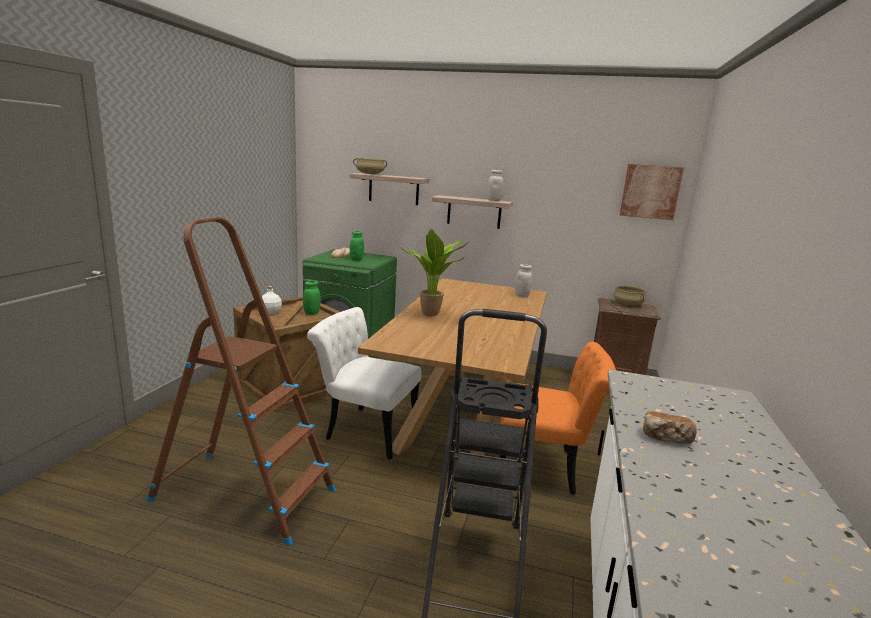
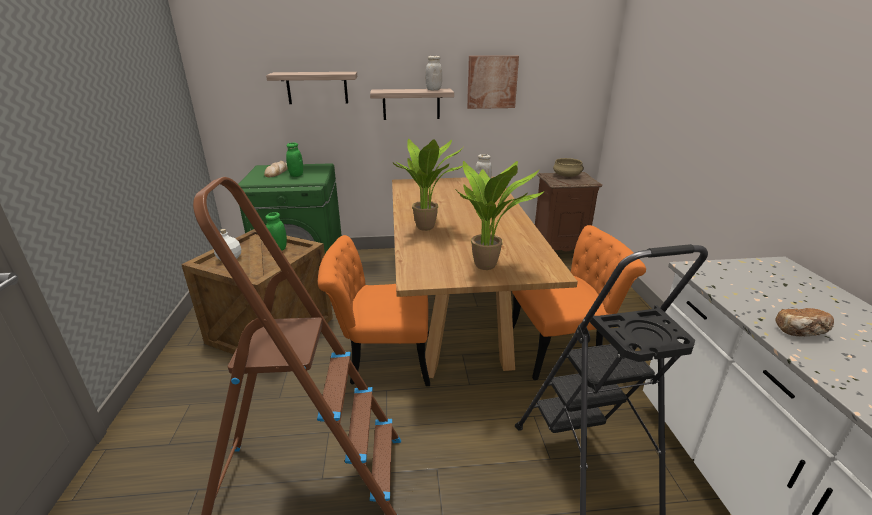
camera: 20 degrees left, 10 degrees up
(364, 429) = (381, 359): white chair -> orange chair
(370, 174) = (288, 73): beige cooking pot -> none
(454, 349) = (489, 266): none -> potted plant
(650, 191) = (579, 65): picture -> picture (492, 82)

